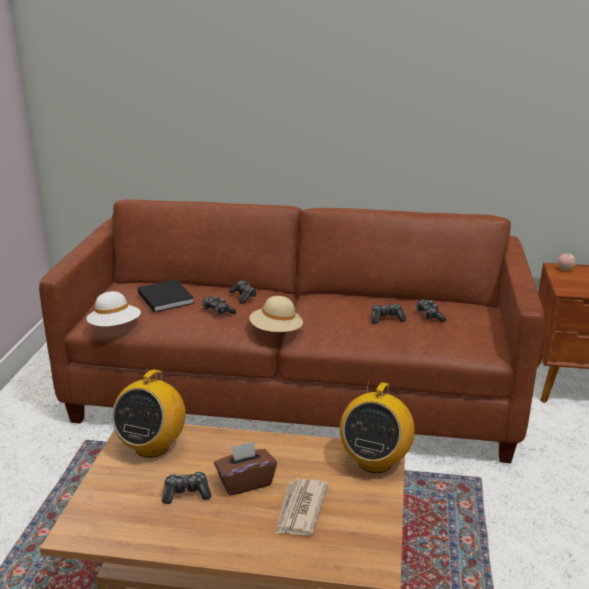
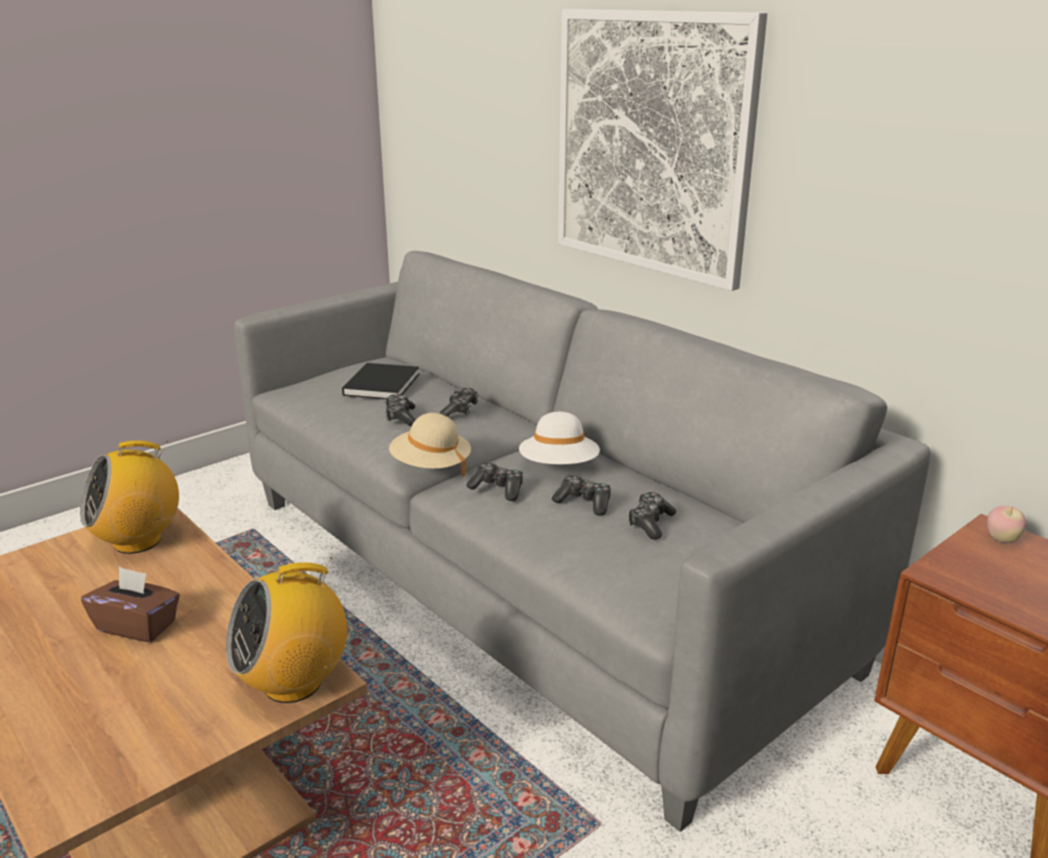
camera: 40 degrees right, 0 degrees up
(115, 327) = (294, 400): white hat -> white hat (559, 467)
(186, 493) = (75, 605): game controller -> game controller (498, 489)
(296, 393) = (526, 578): brown sofa -> grey sofa
(300, 510) = (124, 689): newspaper -> none
(315, 101) = (652, 144): none -> picture

